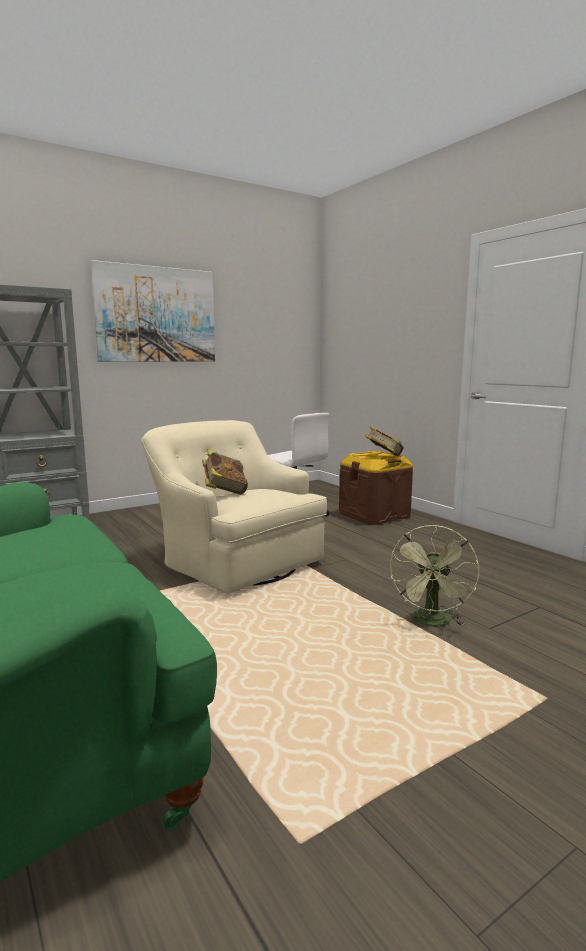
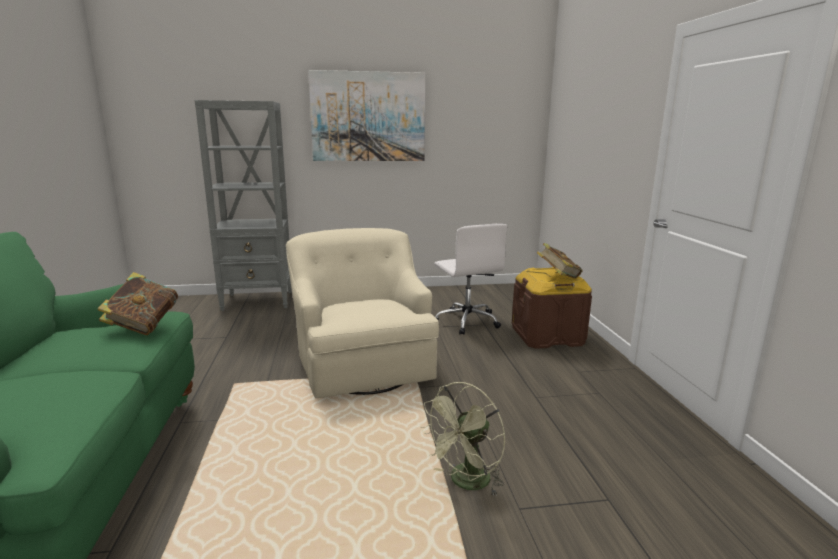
camera: 25 degrees right, 5 degrees up
(224, 491) = (347, 300): book -> book (143, 326)

